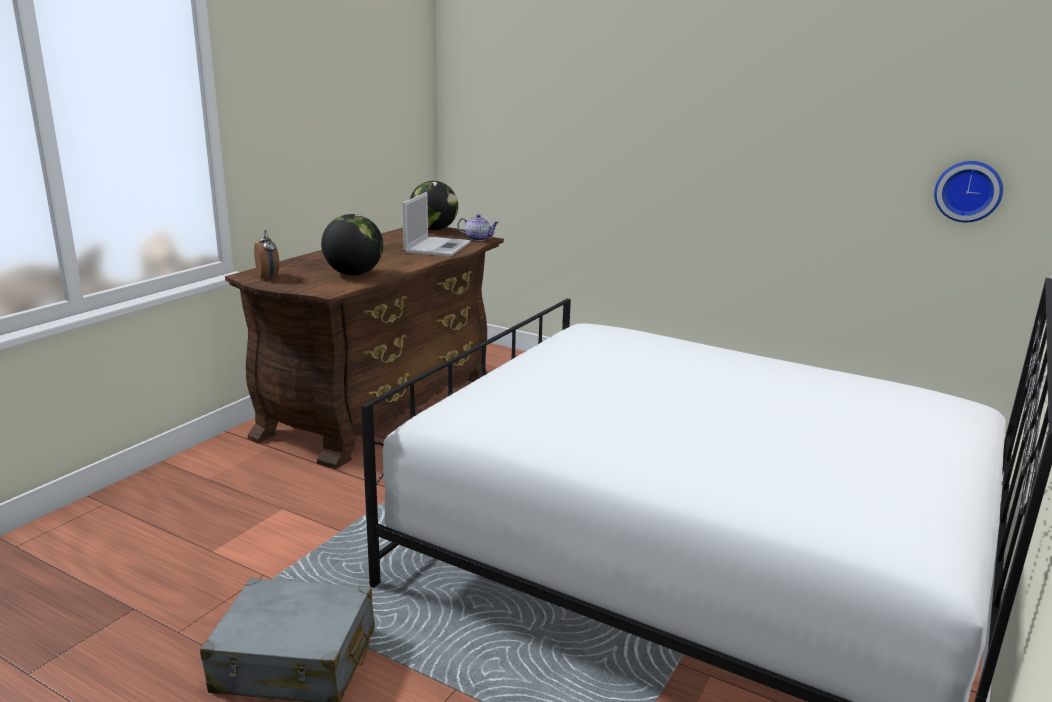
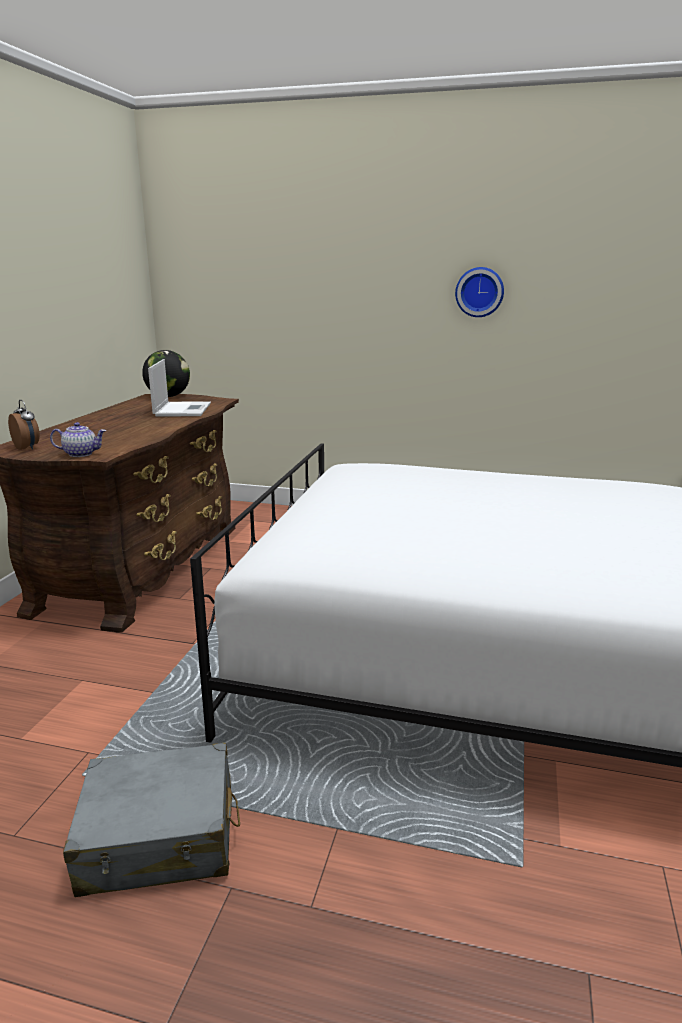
camera: 15 degrees left, 0 degrees up
(353, 274) = (116, 438): globe -> none
(478, 239) = (215, 400): teapot -> teapot (81, 454)
(968, 191) = (632, 325): wall clock -> wall clock (479, 292)

